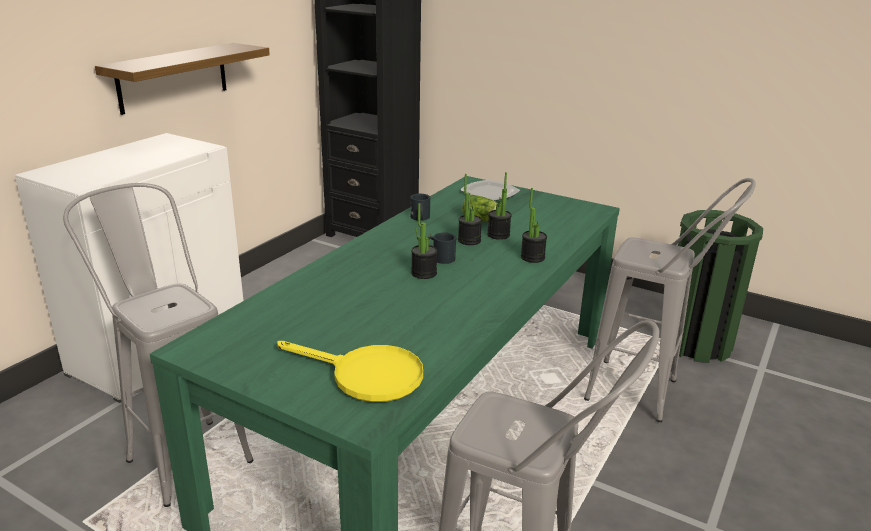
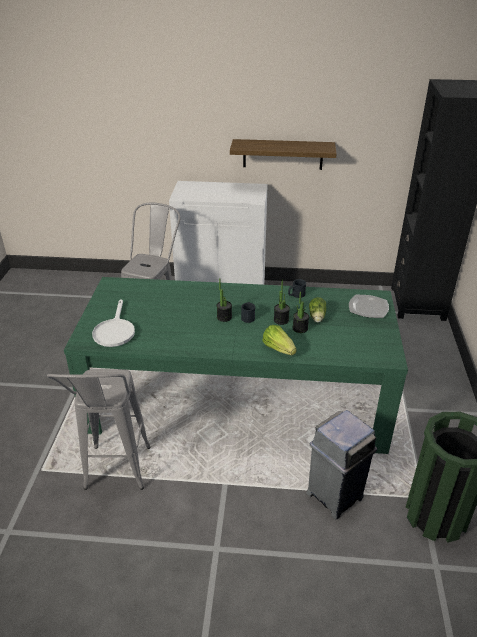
camera: 65 degrees right, 10 degrees up
(366, 375) = (114, 331): yellow frying pan -> white frying pan
(532, 257) = (278, 349): potted plant -> lettuce
(647, 395) = (335, 495): grey stool -> grey trash can

